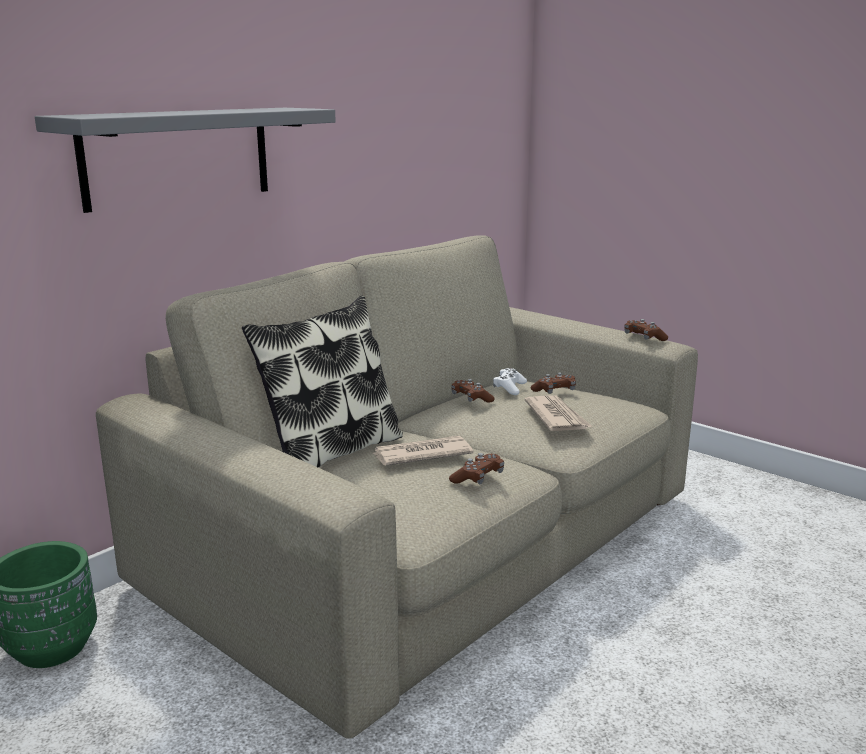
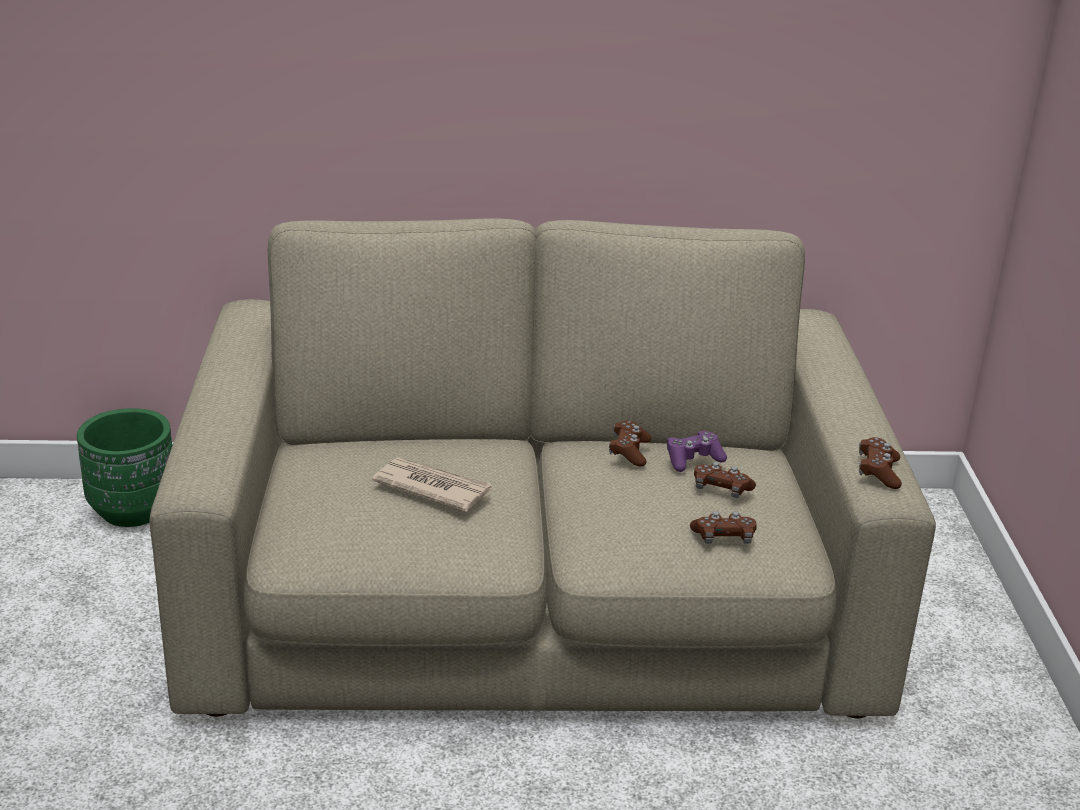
camera: 45 degrees right, 10 degrees up
(178, 156) = (354, 60): grey shelf -> none
(330, 453) = (396, 443): pillow -> none
(478, 478) = (425, 540): brown game controller -> brown game controller (723, 538)
(509, 388) = (693, 459): white game controller -> purple game controller
(557, 417) = (646, 521): newspaper -> none

